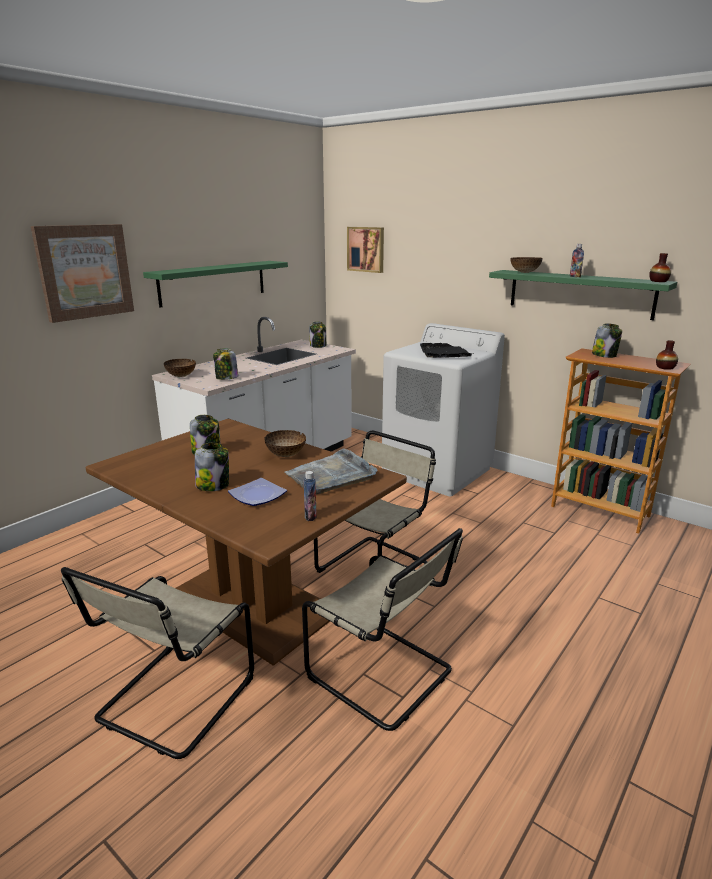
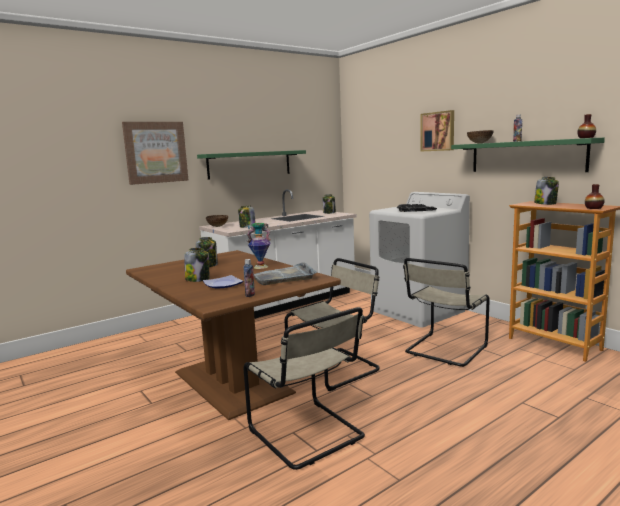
camera: 15 degrees right, 10 degrees down
(172, 701) = (148, 433): beige chair -> beige chair (444, 350)
(286, 455) = (260, 267): bowl -> vase
(366, 249) = (369, 140): picture -> picture (438, 131)

